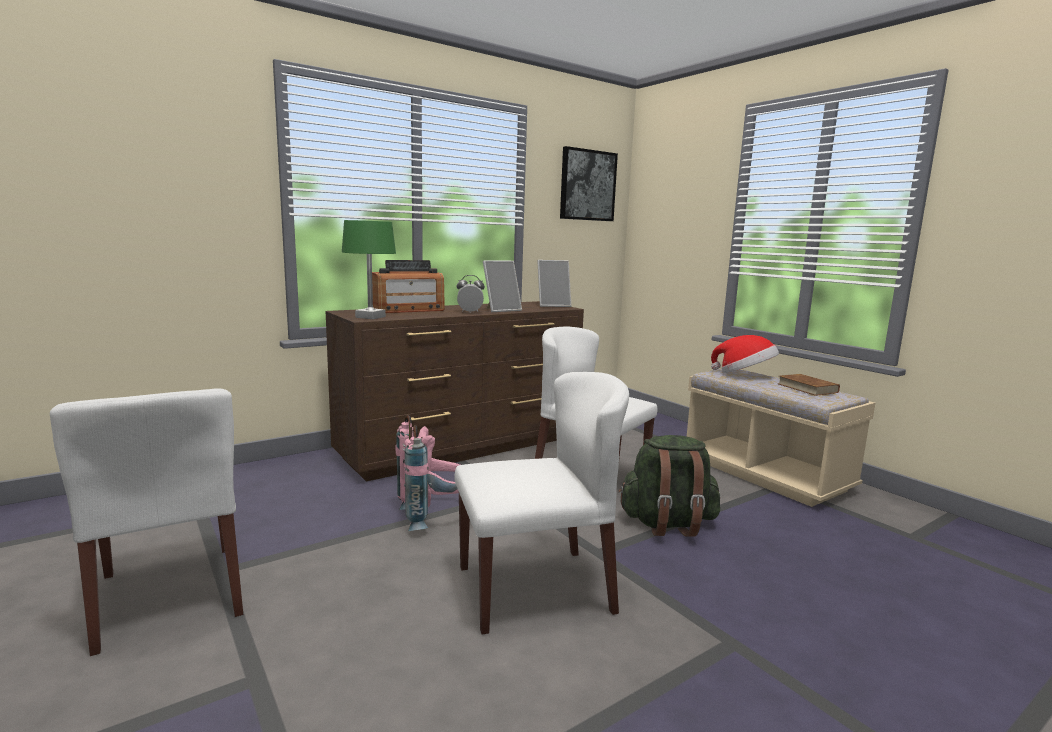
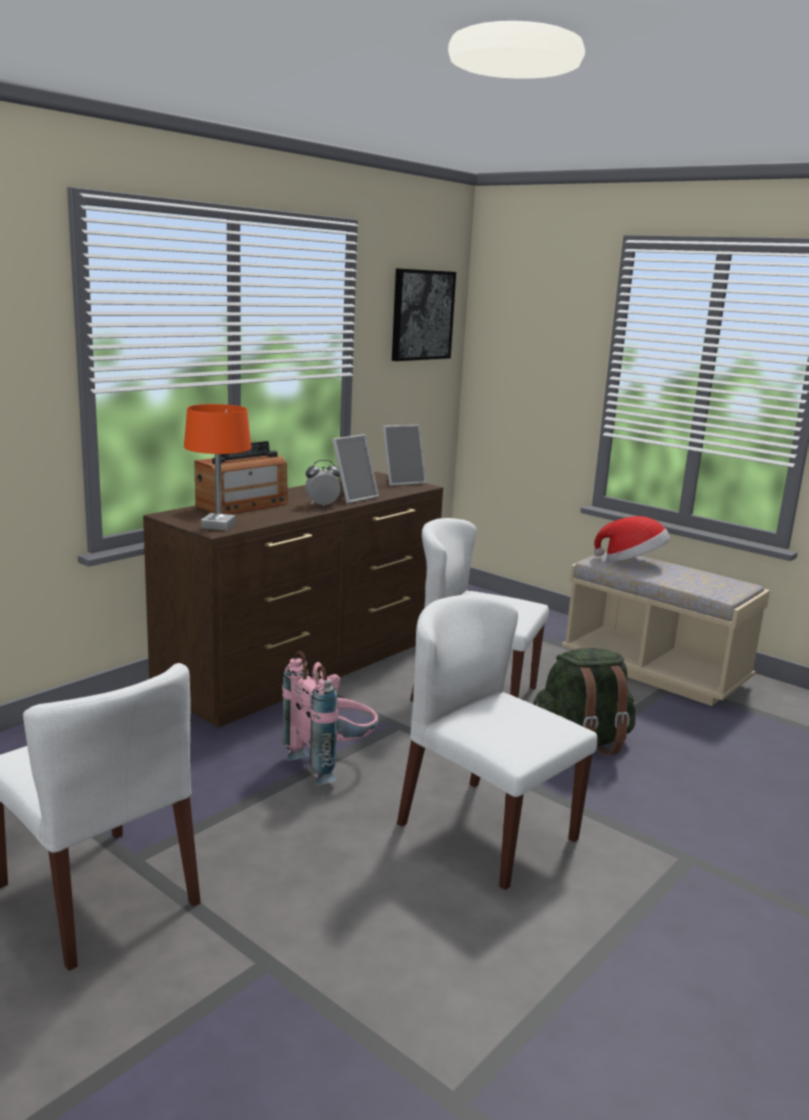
camera: 15 degrees left, 5 degrees up
(370, 317) = (218, 526): green table lamp -> orange table lamp
(536, 588) = (485, 831): white chair -> white chair turned 105 degrees counterclockwise
(807, 388) = (702, 577): brown book -> none

